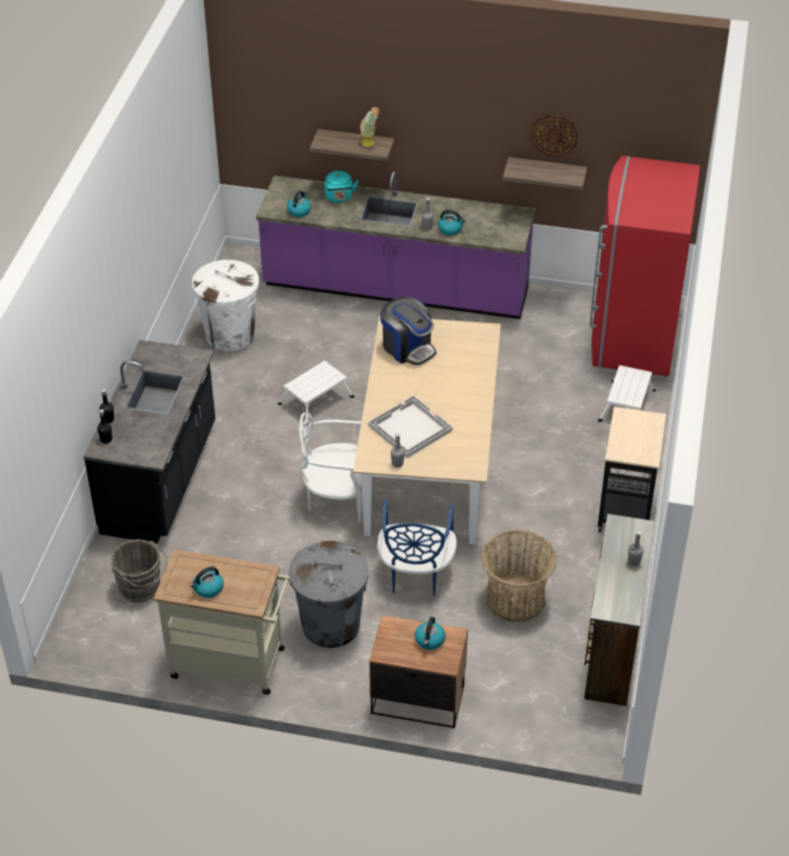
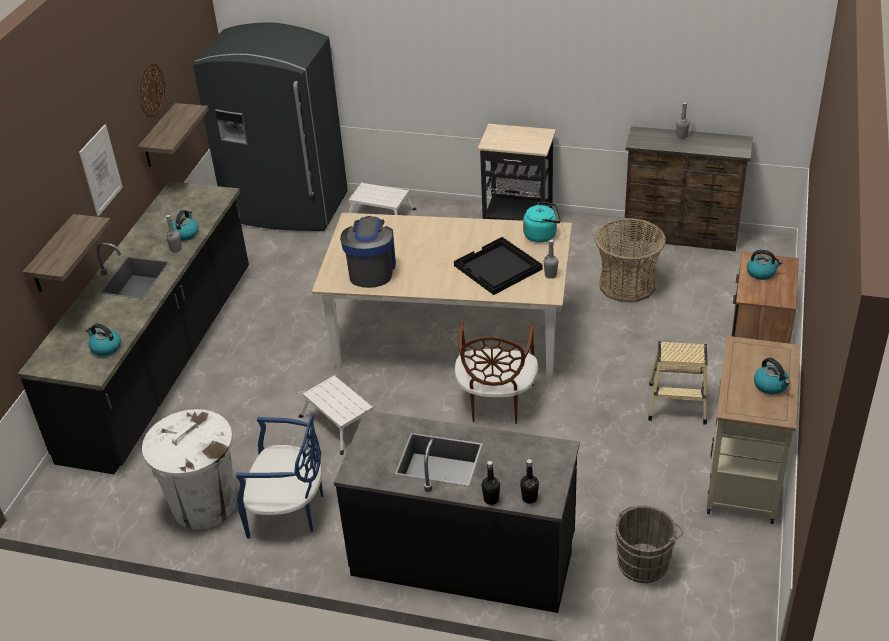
camera: 85 degrees left, 5 degrees down
(331, 625) = (677, 402): grey trash can -> beige step ladder
(335, 497) = (496, 403): white chair -> brown chair
(339, 198) = (92, 315): turquoise kettle -> turquoise kettle (542, 235)
(370, 144) = (78, 230): potted plant -> none
(395, 289) = (163, 362): purple counter -> black counter
(408, 348) = (371, 270): coffee machine -> coffee machine turned 45 degrees counterclockwise
(409, 428) = (497, 268): white tray -> black tray
(415, 574) = (603, 346): blue chair -> blue chair (288, 511)
(446, 137) = (100, 170): none -> picture
(633, 337) = (286, 208): red fridge -> grey fridge

